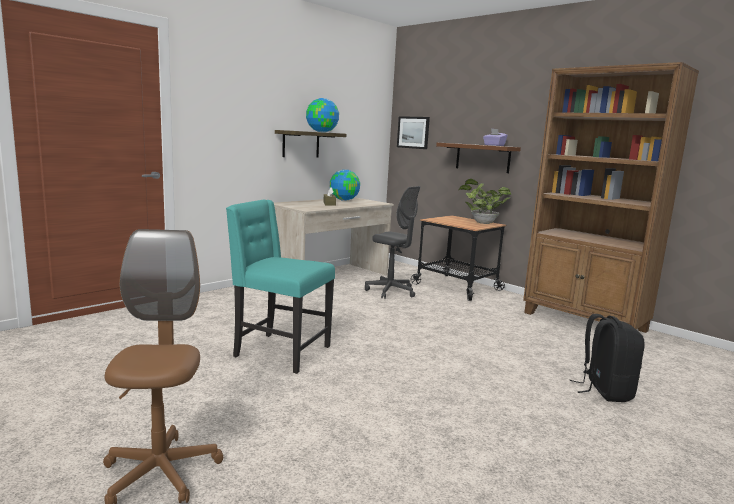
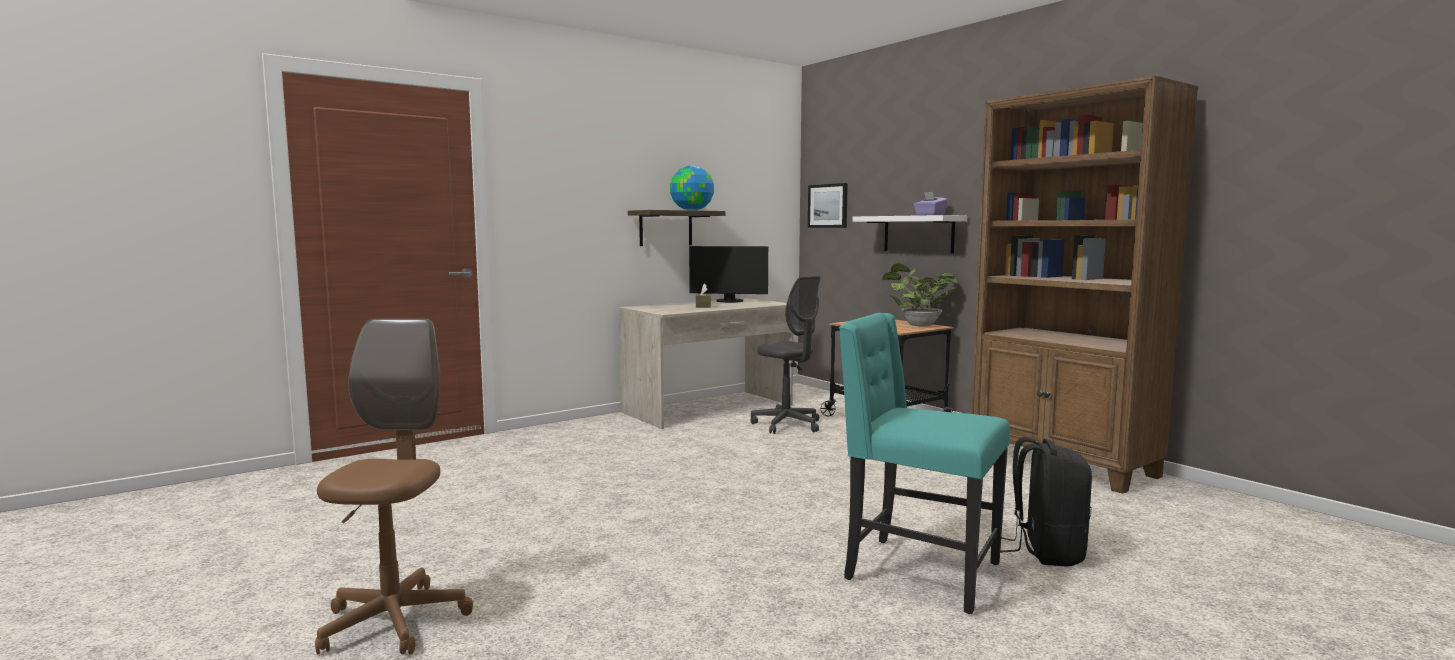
camera: 10 degrees right, 5 degrees down
(280, 352) = (600, 495): turquoise chair -> turquoise chair (918, 572)
(344, 200) = (729, 301): globe -> monitor
(482, 157) = (918, 234): brown shelf -> white shelf

